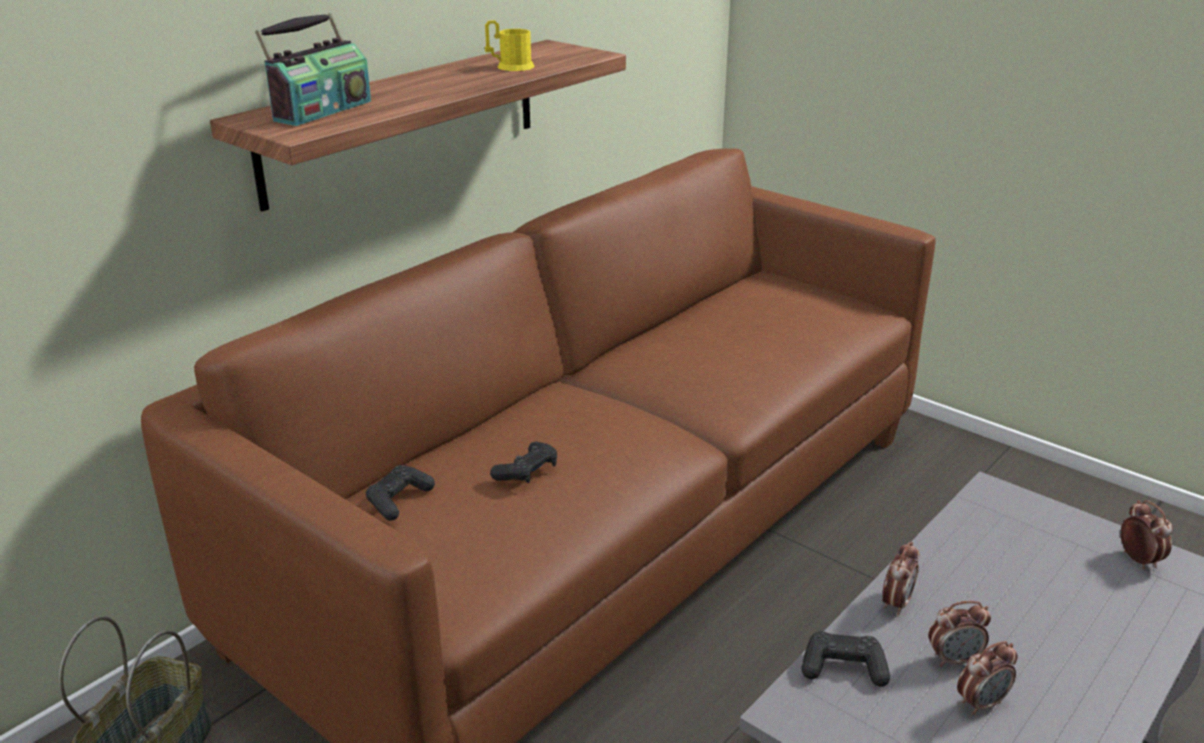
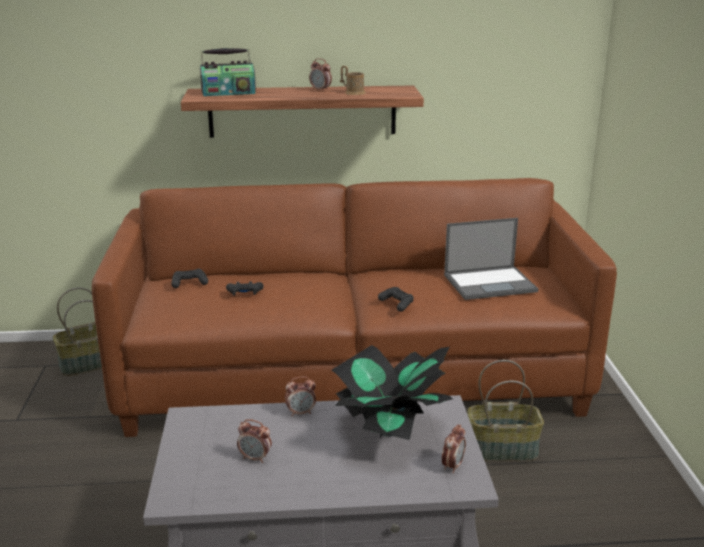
camera: 45 degrees right, 5 degrees down
(510, 67) = (352, 92): yellow mug -> brown mug
(771, 313) = (490, 283): none -> laptop
(843, 668) = (232, 417): black game controller -> black game controller (396, 304)
(889, 527) = (502, 449): none -> basket
(954, 659) = (278, 441): alarm clock -> alarm clock (320, 90)
(1013, 560) = (389, 430): none -> potted plant

